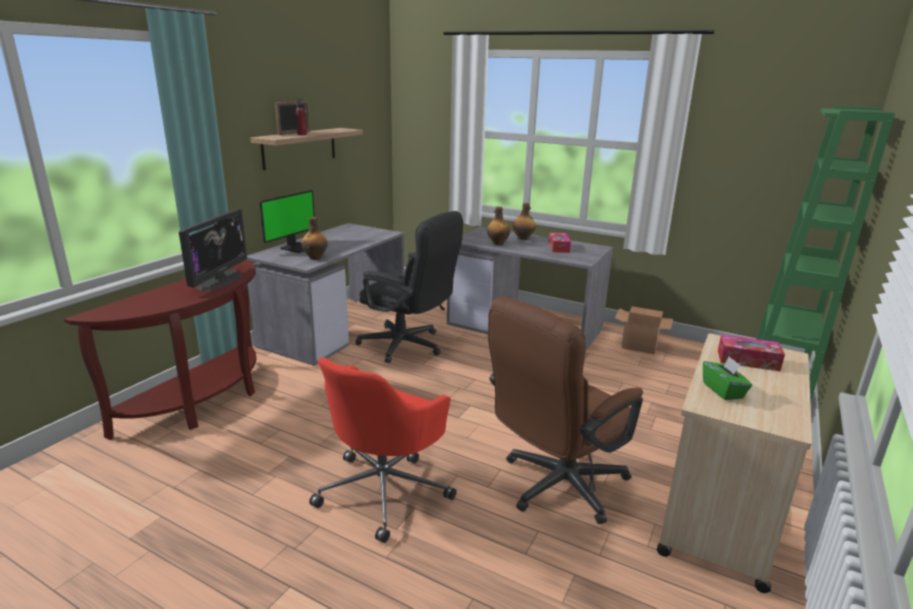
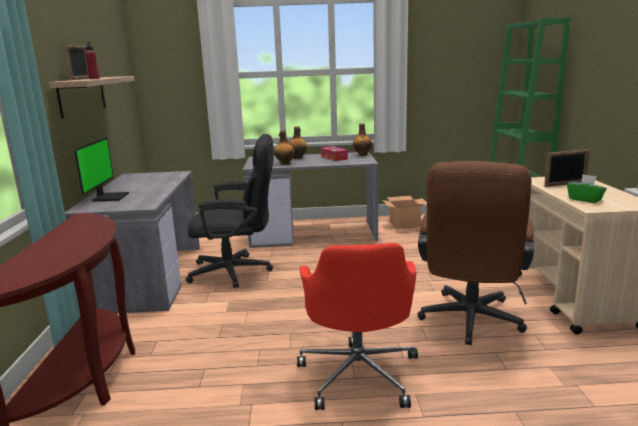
camera: 30 degrees left, 5 degrees down
(219, 280) = (85, 231): monitor -> none
(315, 257) = (144, 200): bottle -> bottle (362, 155)
(748, 360) = (565, 184): tissue box -> picture frame

